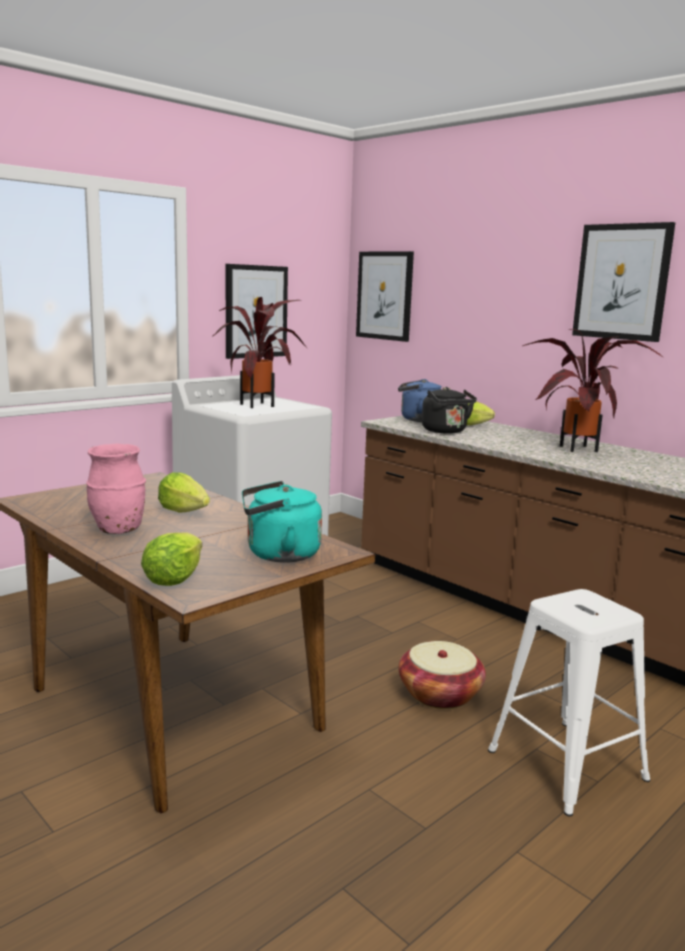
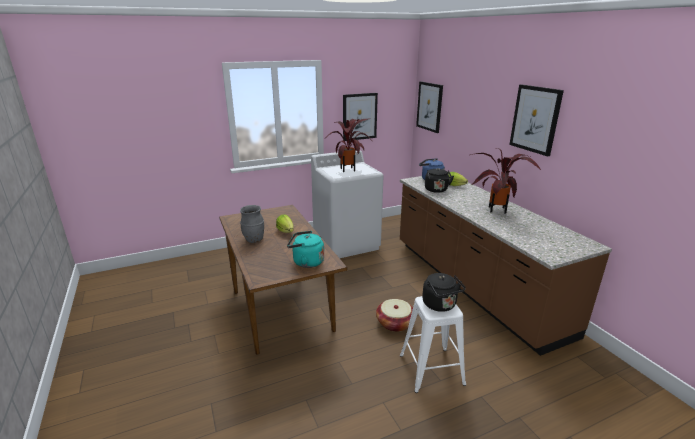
camera: 20 degrees right, 10 degrees up
(118, 530) = (254, 240): pink vase -> grey vase
(173, 579) = (257, 270): lettuce -> none
(591, 607) = (440, 305): none -> black kettle

